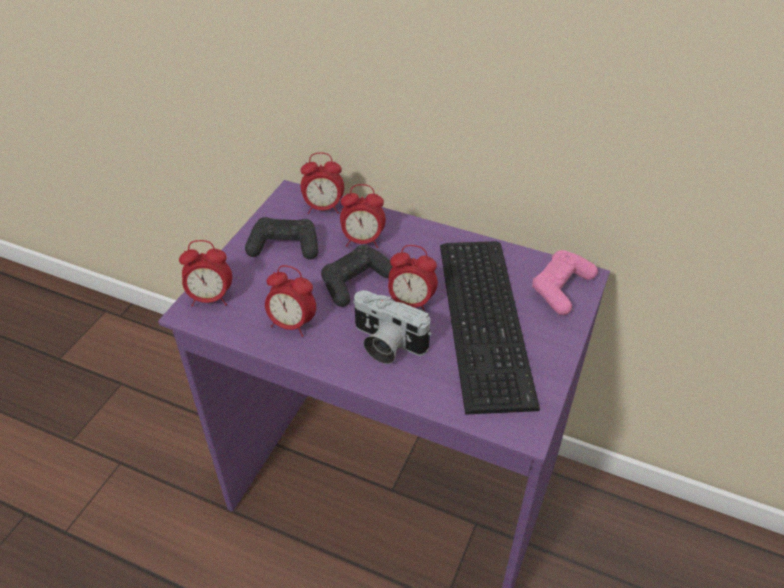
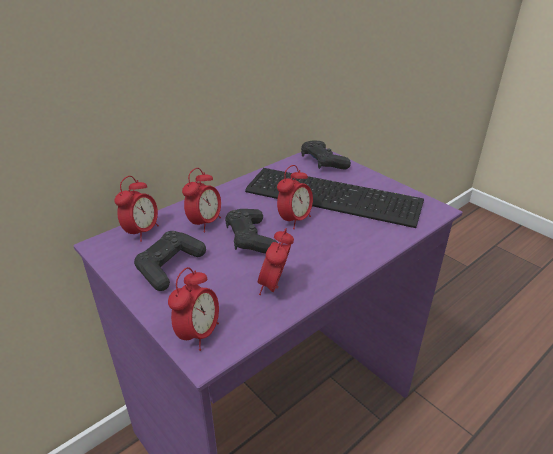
camera: 65 degrees left, 10 degrees down
(292, 324) = (275, 286): alarm clock -> alarm clock turned 150 degrees clockwise
(385, 344) = (329, 243): camera -> none
(561, 288) = (323, 162): pink game controller -> black game controller

